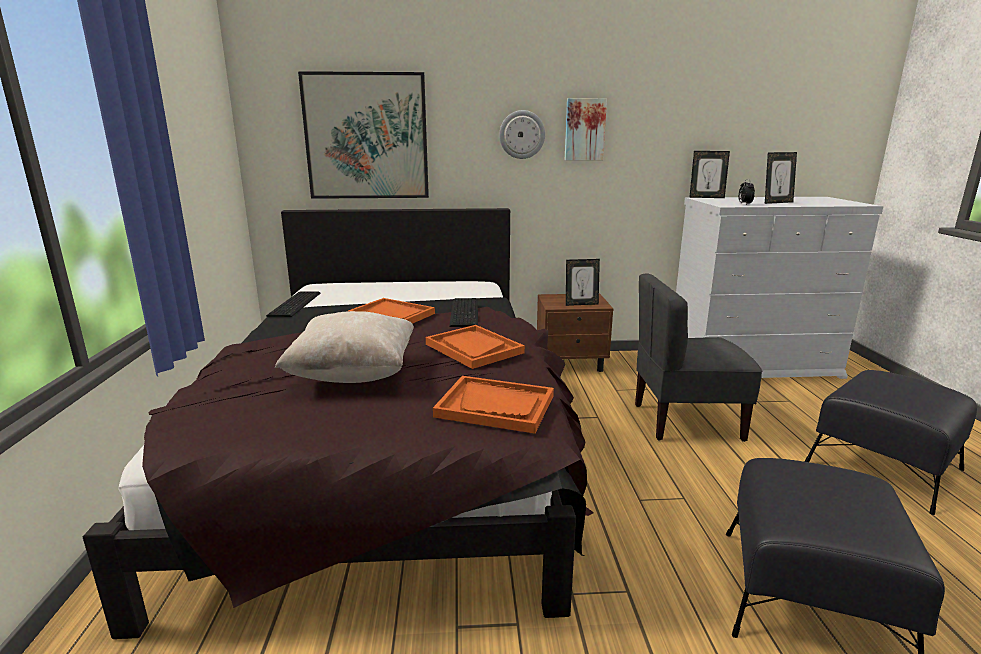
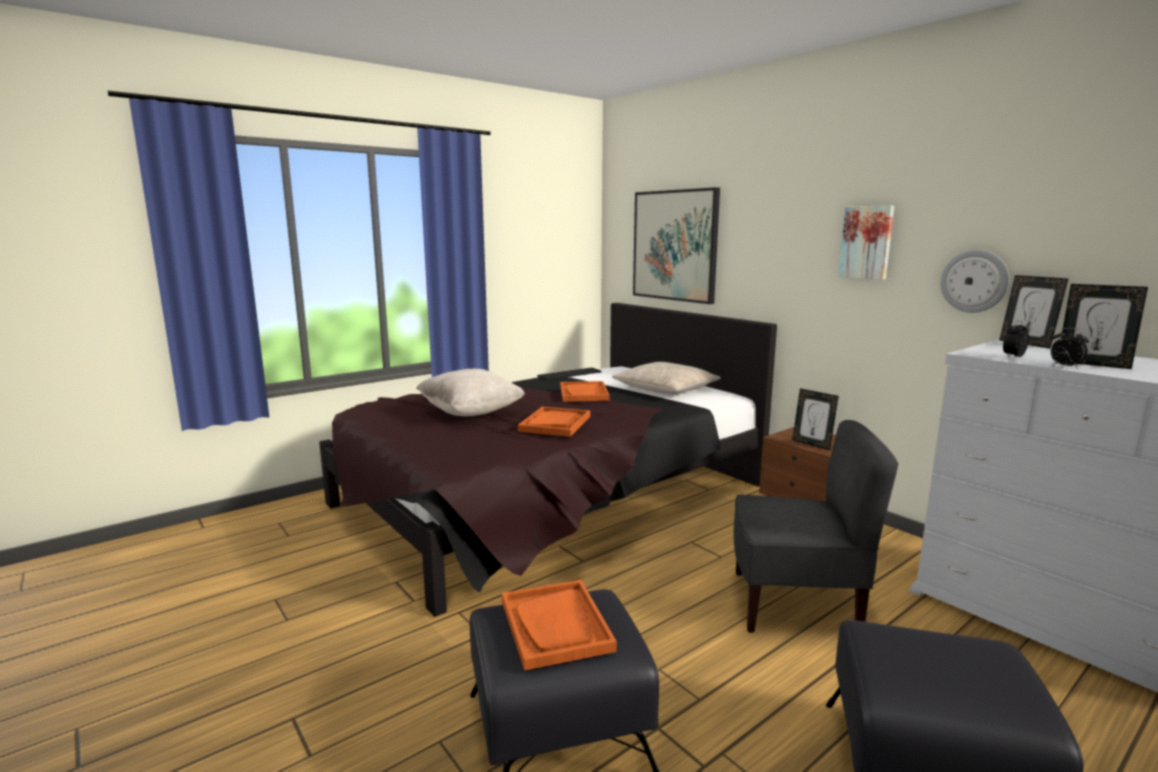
camera: 55 degrees right, 5 degrees down
(426, 292) = (665, 389): none -> beige pillow
(466, 312) = (629, 405): keyboard -> none
(495, 406) = (468, 450): orange tray -> orange tray (556, 625)
(522, 134) = (799, 246): wall clock -> wall clock (974, 281)
(685, 421) = (795, 605): grey chair -> grey chair turned 135 degrees clockwise
(781, 205) = (1064, 367): none -> alarm clock

